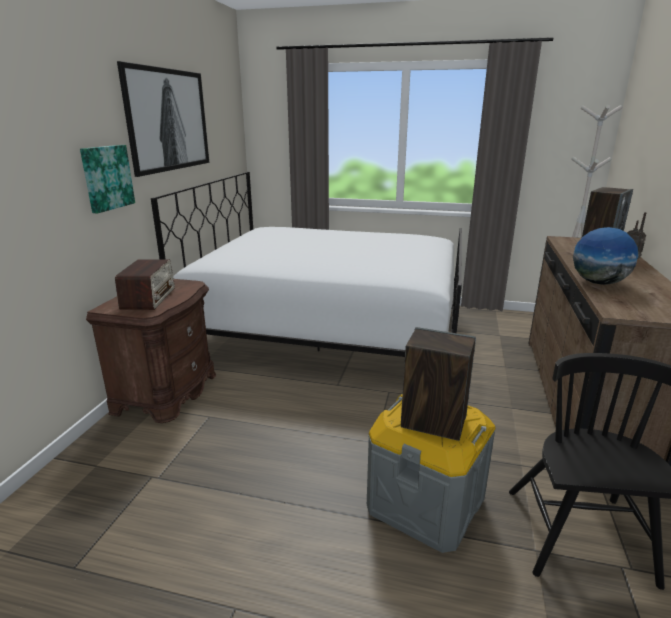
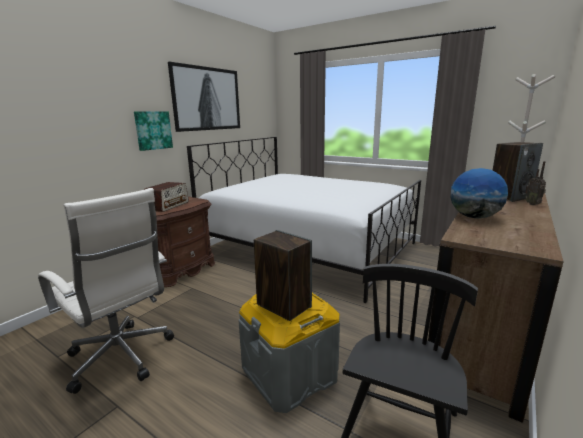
camera: 20 degrees right, 5 degrees down
(186, 542) = (123, 358): none -> white office chair

